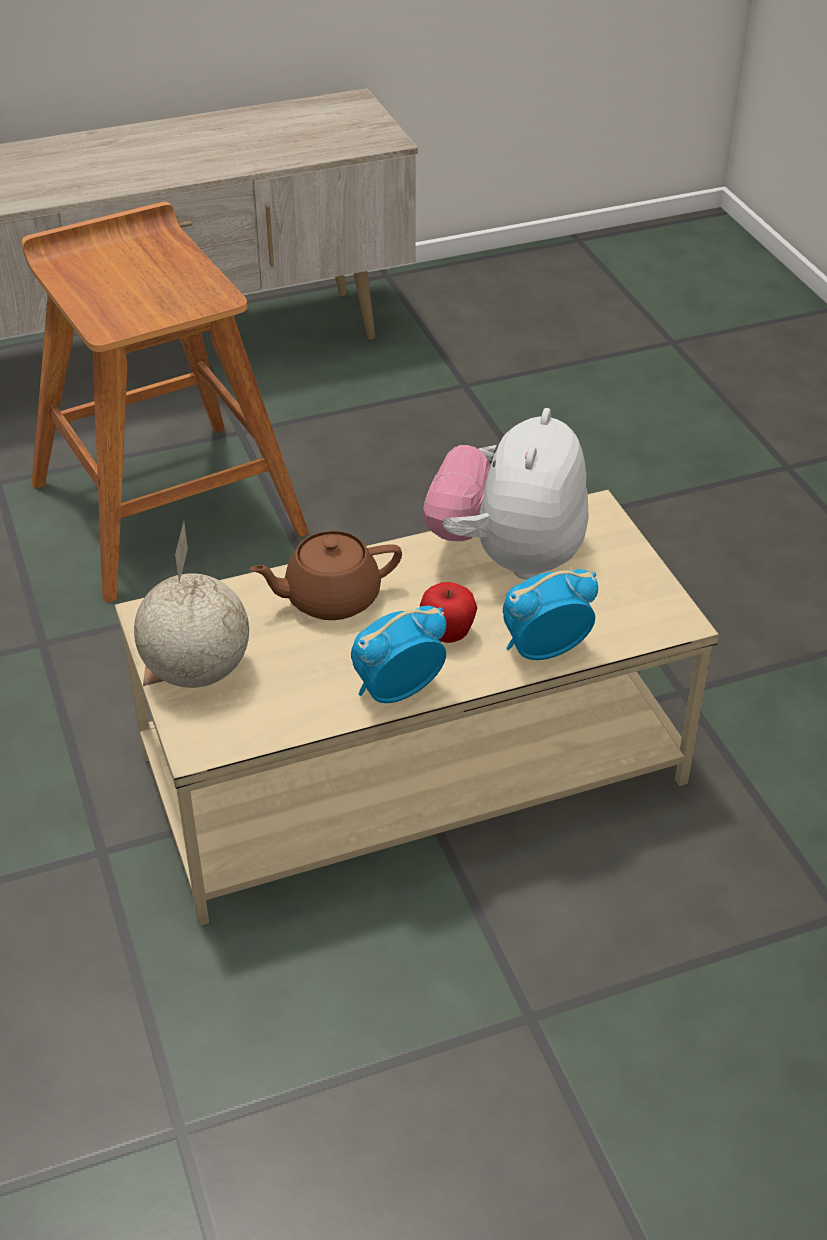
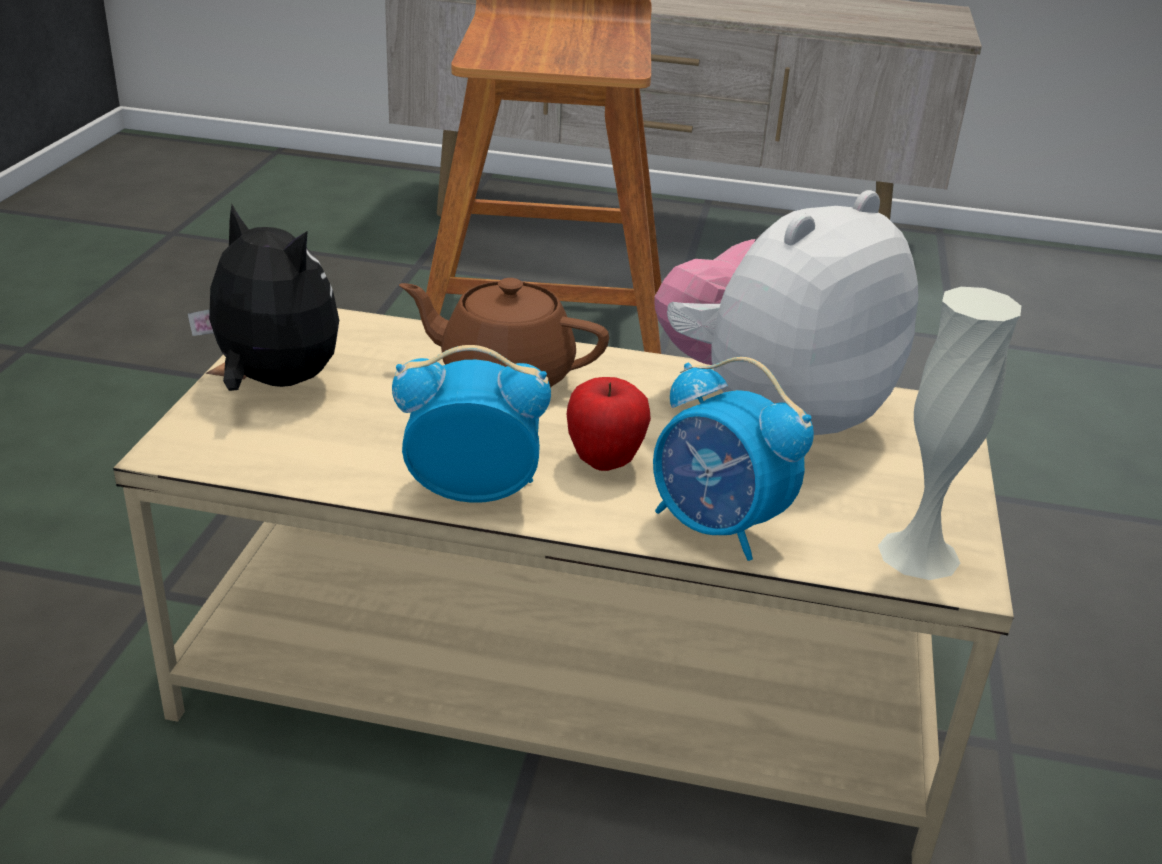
camera: 30 degrees right, 10 degrees down
(196, 672) = (272, 382): globe -> plush toy
(543, 650) = (717, 527): alarm clock -> alarm clock turned 150 degrees counterclockwise
(652, 617) = (918, 554): none -> white vase

